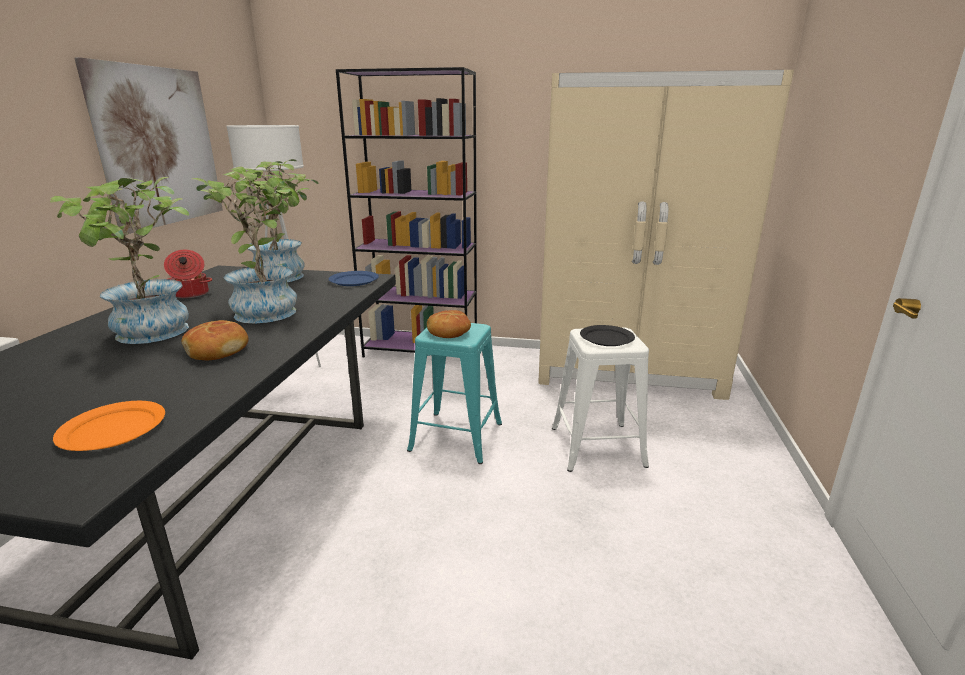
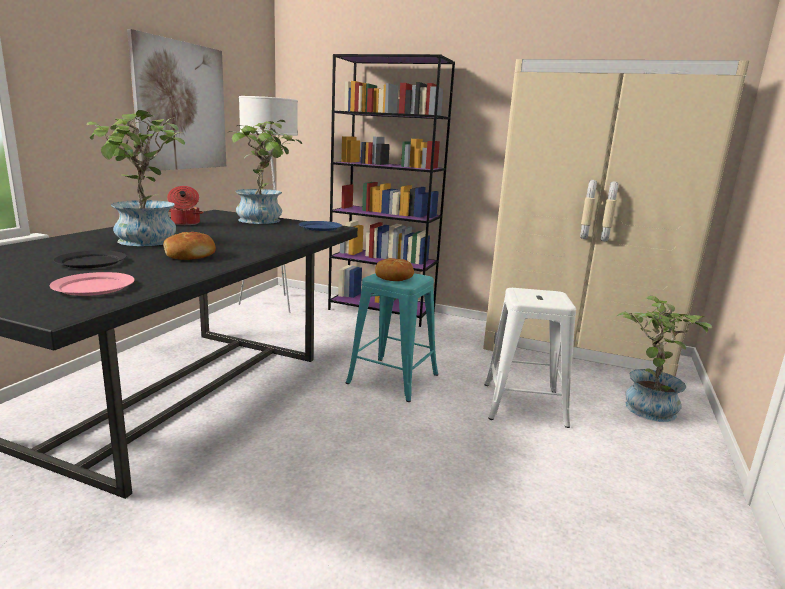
camera: 10 degrees right, 5 degrees down
(112, 429) = (93, 287): orange plate -> pink plate
(267, 309) = (240, 237): potted plant -> potted plant (646, 405)
(607, 338) = (538, 296): black plate -> black plate (91, 262)

